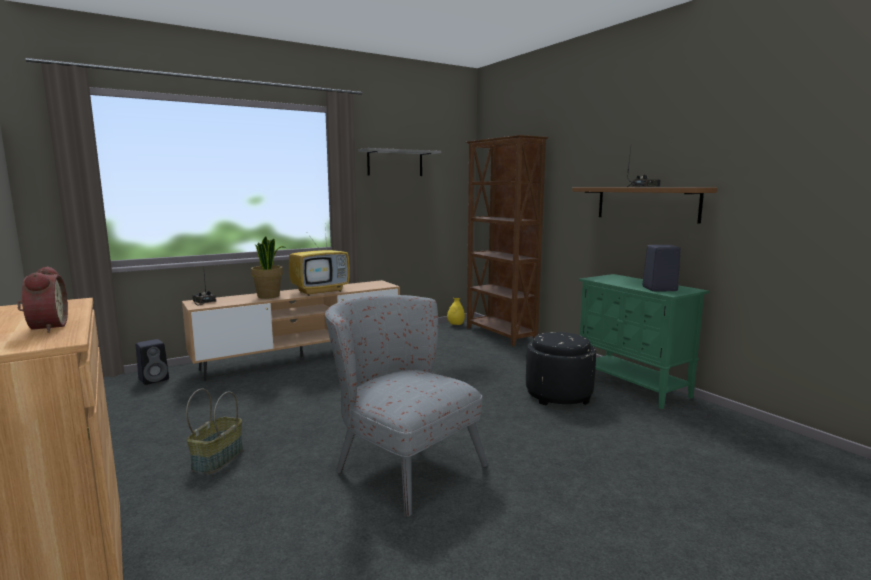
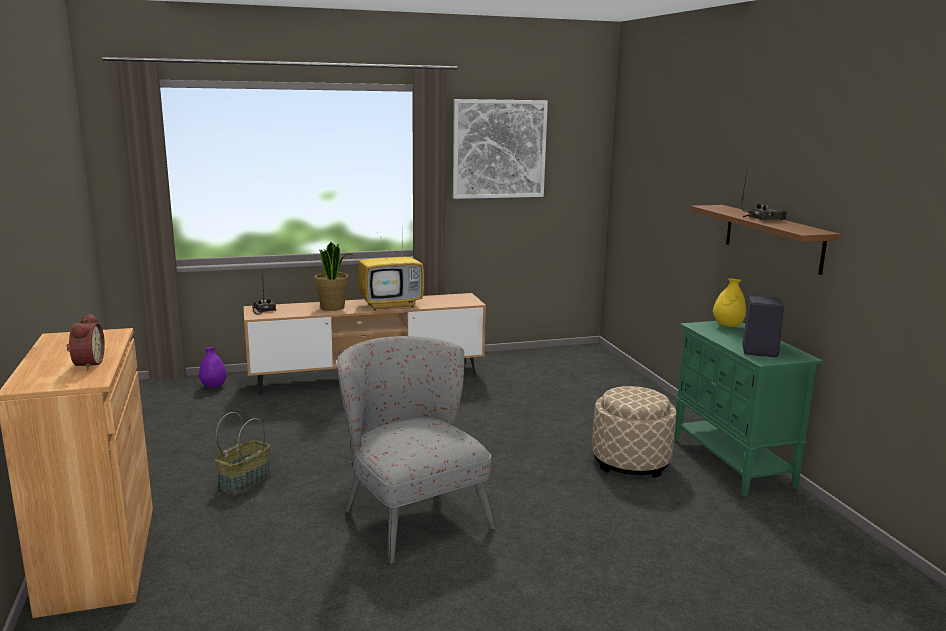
camera: 15 degrees right, 5 degrees up
(155, 379) = (213, 386): black speaker -> purple vase
(395, 163) = (499, 149): grey shelf -> picture
(456, 325) = (569, 352): yellow vase -> yellow vase (727, 326)
(500, 334) = (616, 372): brown bookcase -> none
(558, 395) = (630, 461): black ottoman -> beige ottoman

